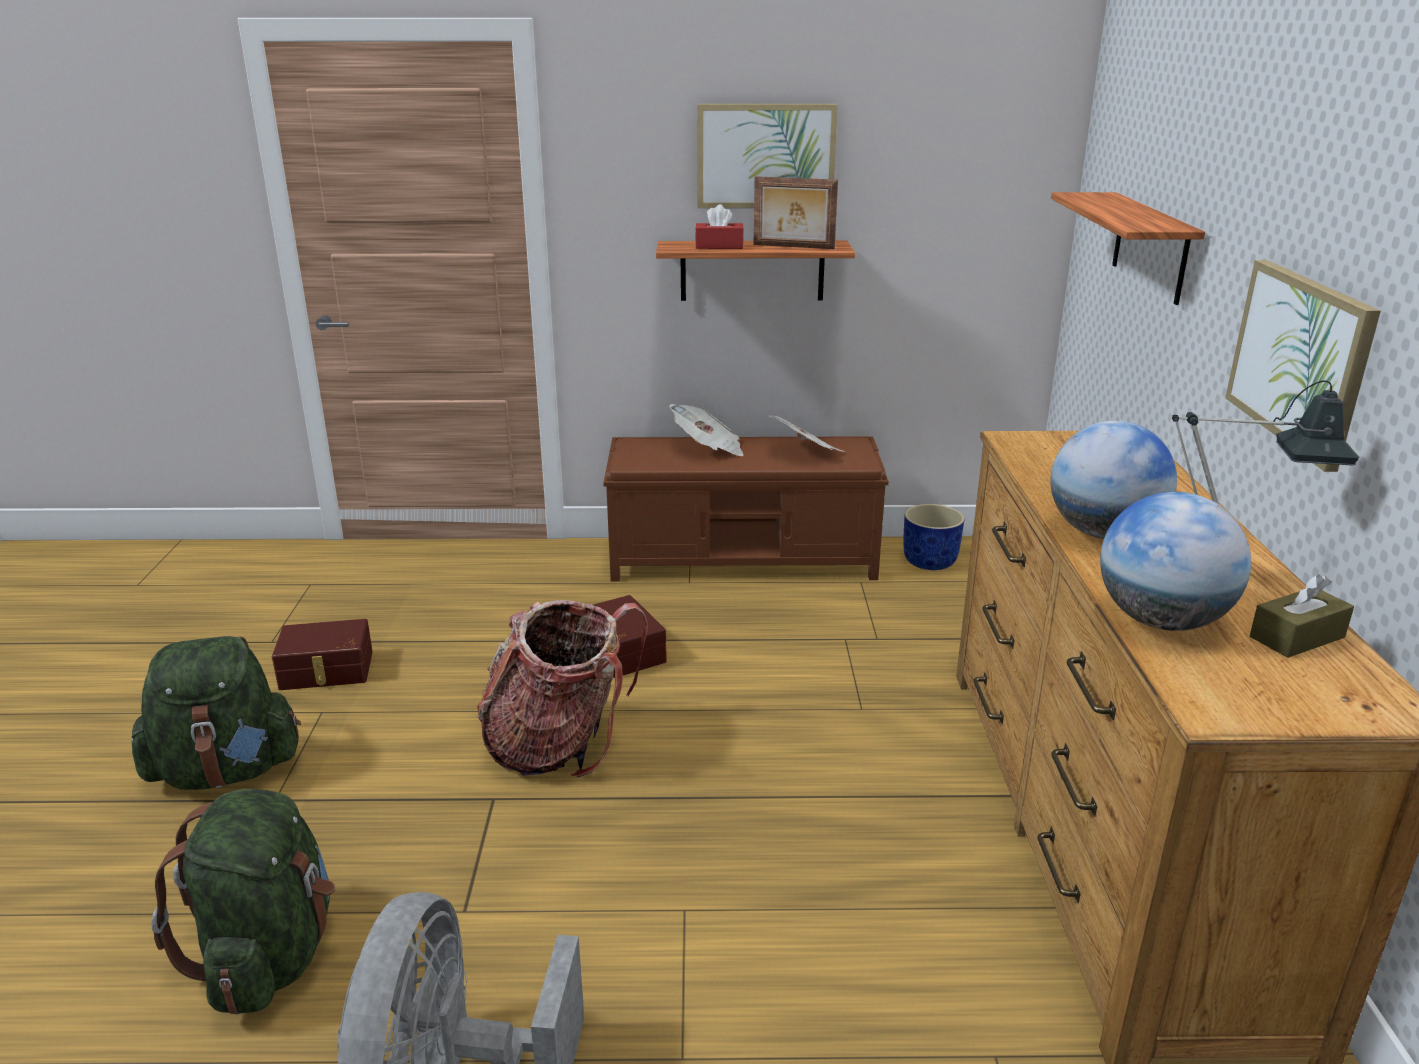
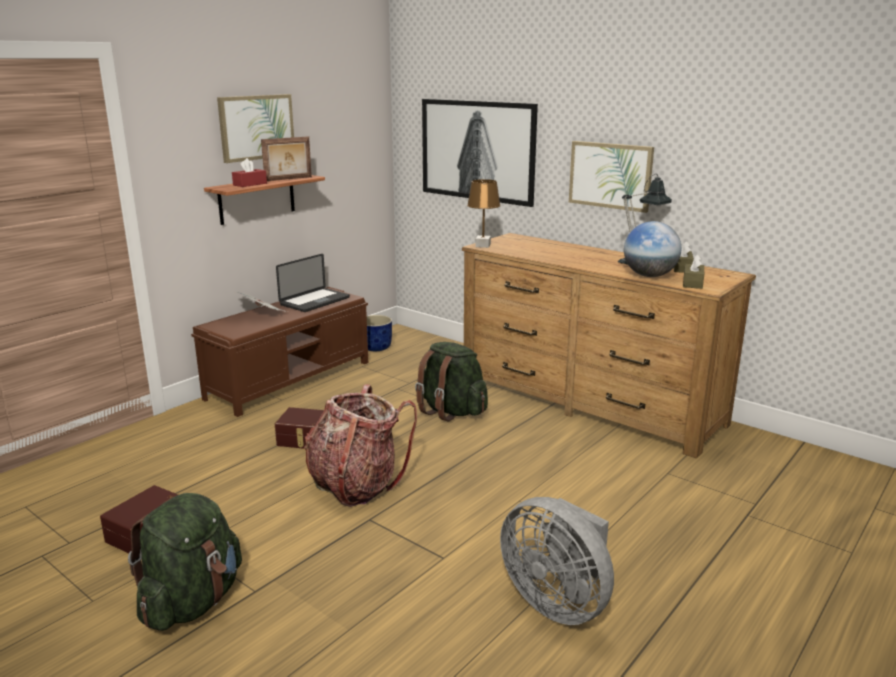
camera: 50 degrees left, 5 degrees down
(269, 955) = (395, 632): green backpack -> green backpack (451, 411)
(805, 453) = (315, 301): newspaper -> laptop
(1019, 439) = (482, 245): none -> brown table lamp
(1103, 533) = (579, 262): globe -> none
(1150, 247) = (477, 150): shelf -> picture
(1214, 680) = (692, 283): none -> brown tissue box

